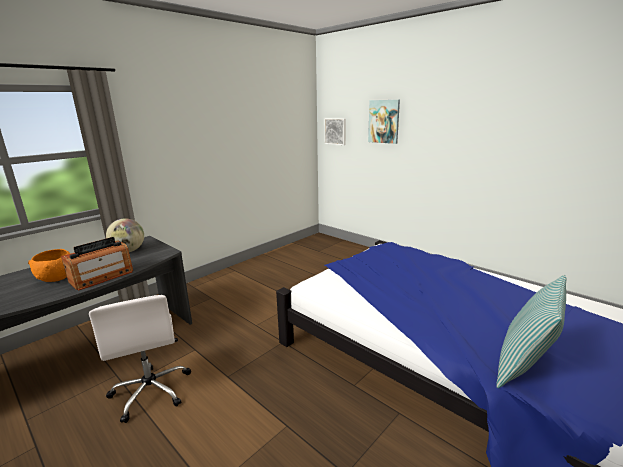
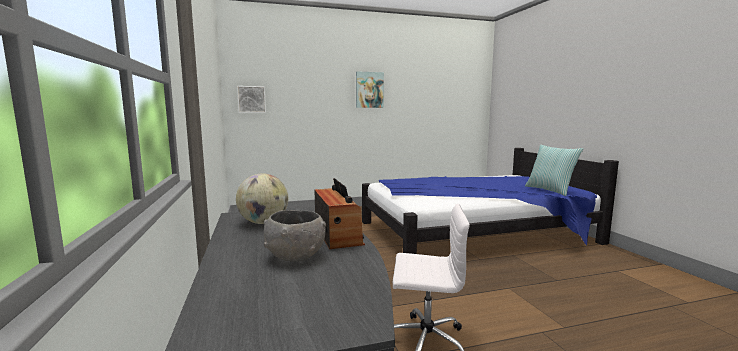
camera: 60 degrees left, 10 degrees down
(57, 278) = (296, 256): orange bowl -> grey bowl
(384, 121) = (309, 89): picture -> picture (369, 90)

